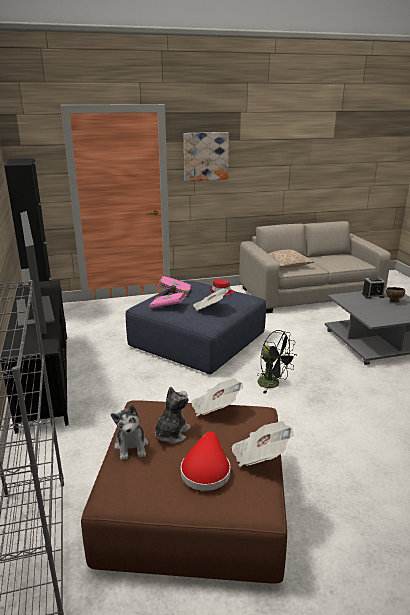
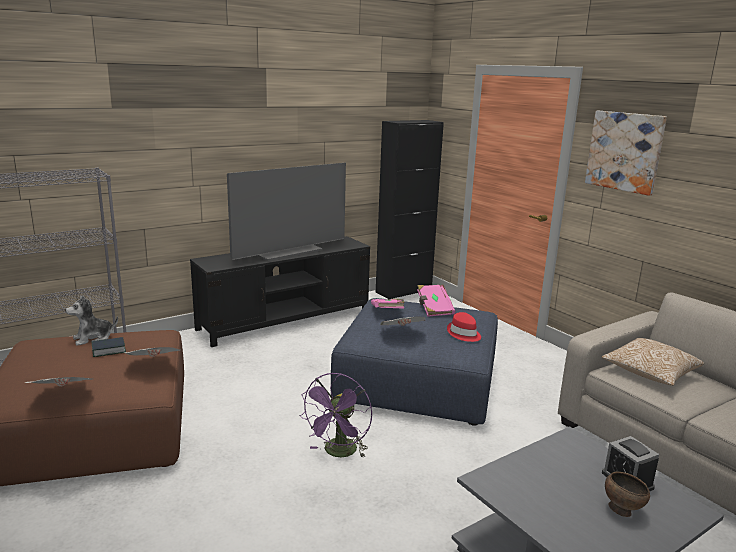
camera: 70 degrees right, 5 degrees down
(171, 433) = (108, 350): plush toy -> book
(206, 470) = (48, 372): red hat -> none
(273, 384) = (338, 453): black fan -> purple fan

